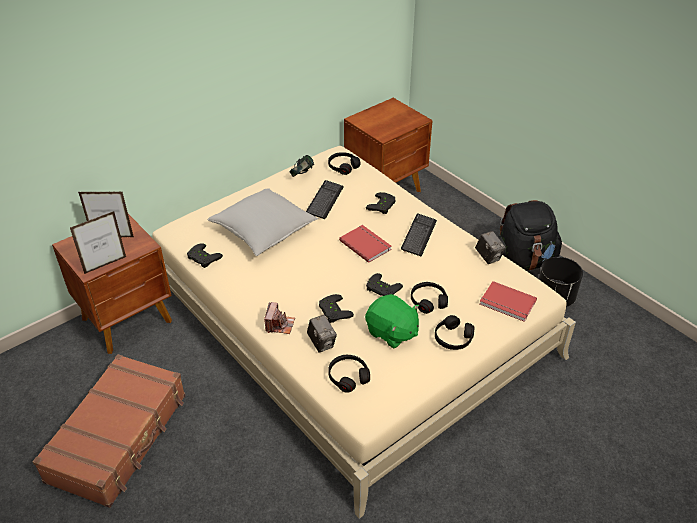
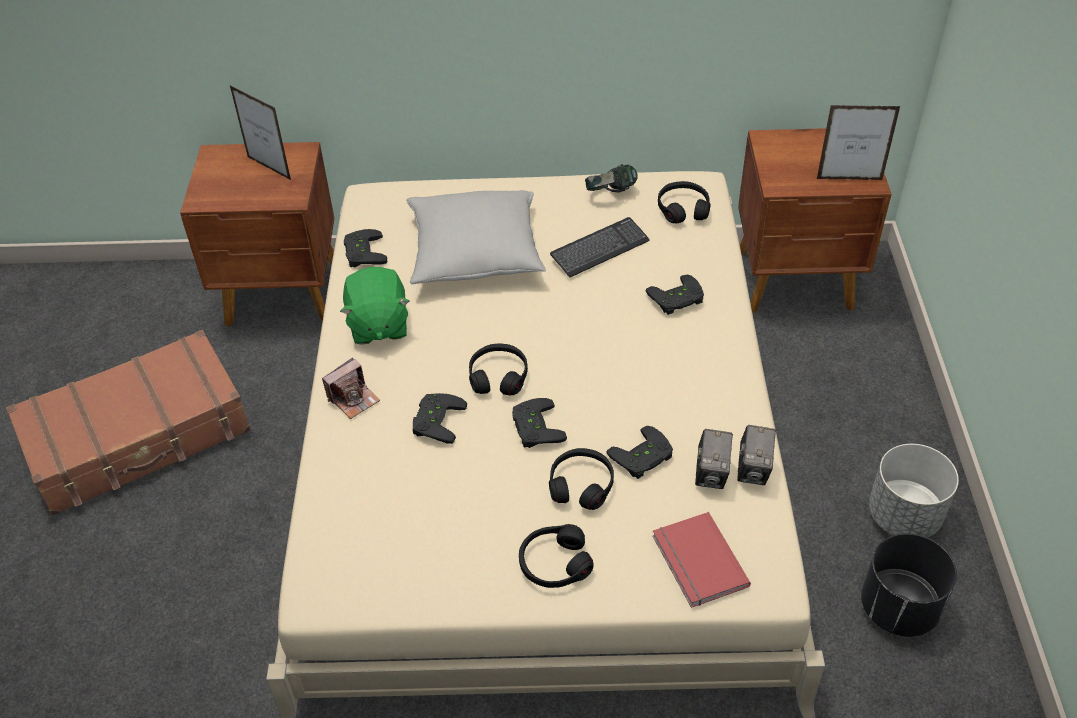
camera: 40 degrees right, 5 degrees up
(105, 265) = (224, 202): picture frame -> picture frame (849, 179)
(321, 343) = (375, 456): camera -> camera (711, 474)
(348, 376) = (357, 525): black headphones -> black headphones (498, 376)
(366, 244) = (587, 347): red book -> none
(391, 332) = (479, 499): green plush toy -> green plush toy (378, 325)
(419, 236) = (681, 375): keyboard -> none
(441, 276) = (643, 458): none -> black game controller
(522, 262) = (904, 515): black backpack -> grey planter

